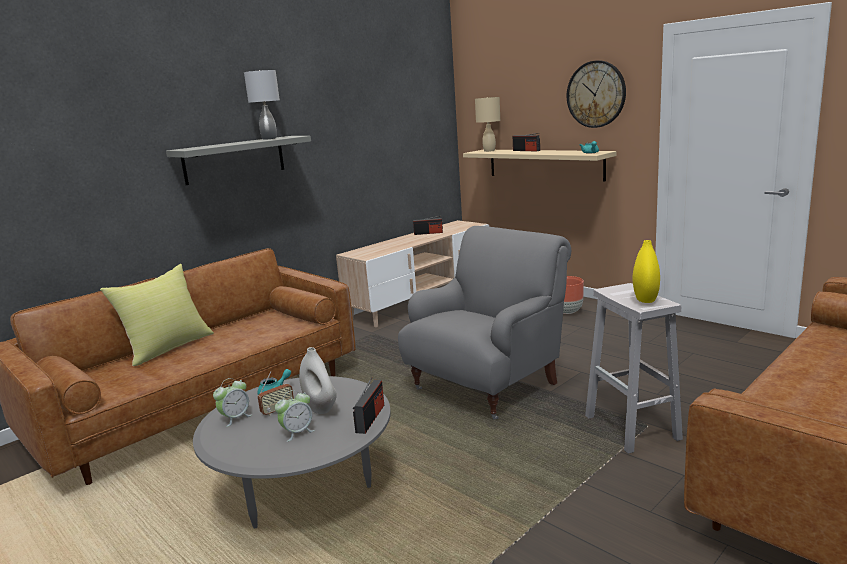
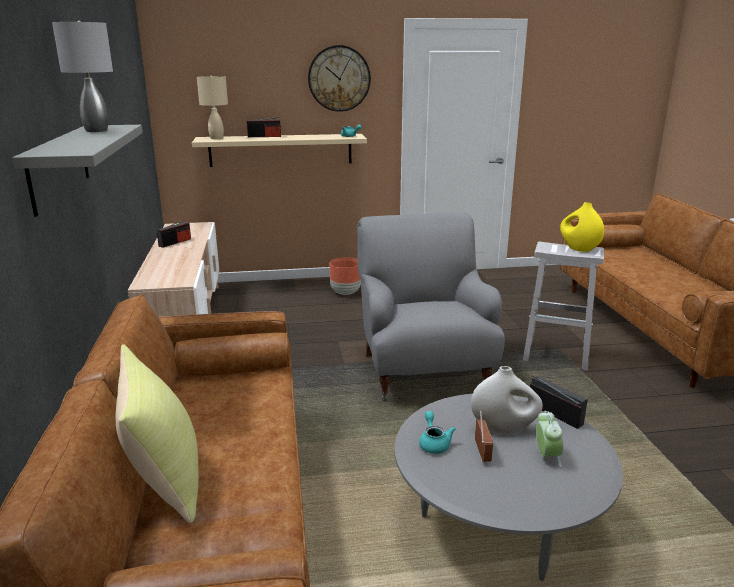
camera: 55 degrees left, 5 degrees up
(235, 418) = (470, 483): alarm clock -> none

